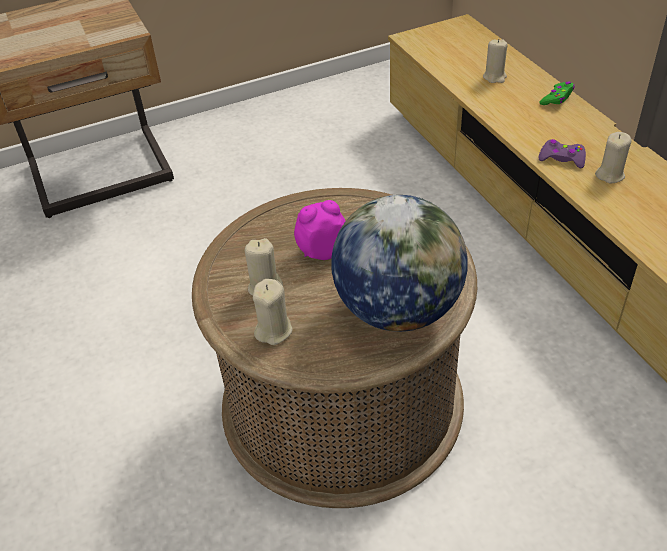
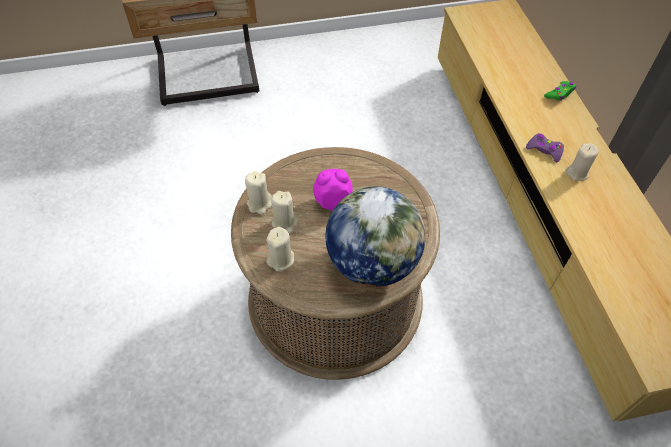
camera: 10 degrees right, 10 degrees up
(494, 77) = (516, 64): beige candle -> beige candle (259, 204)

